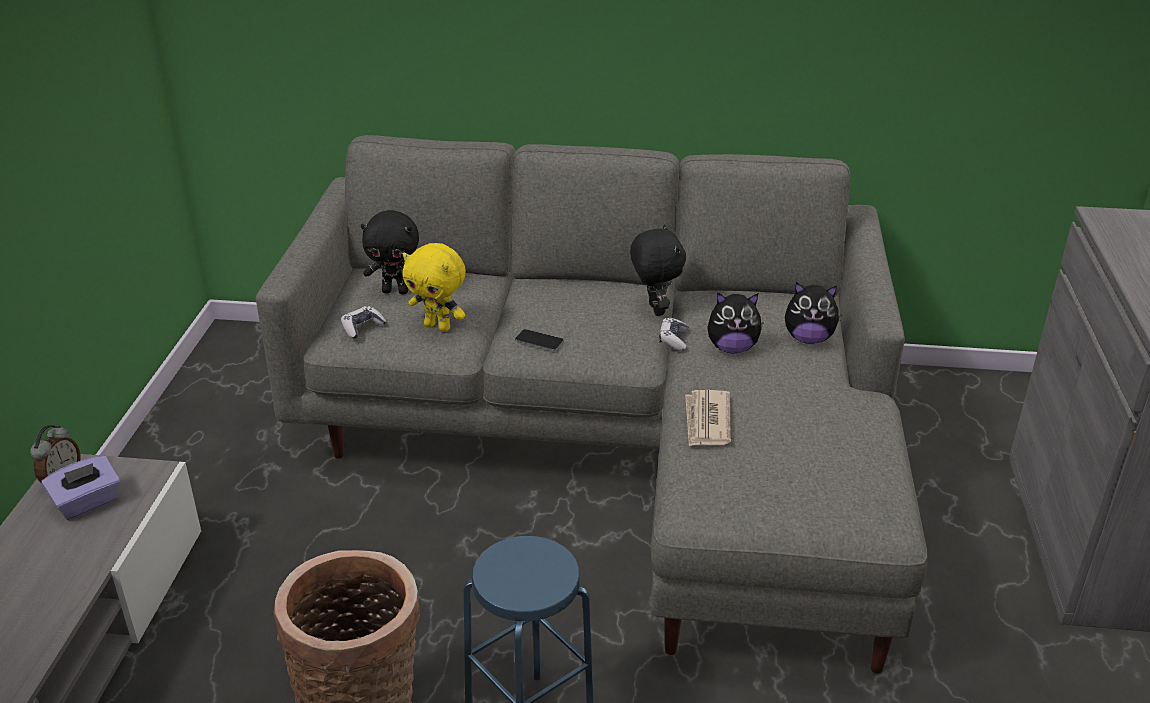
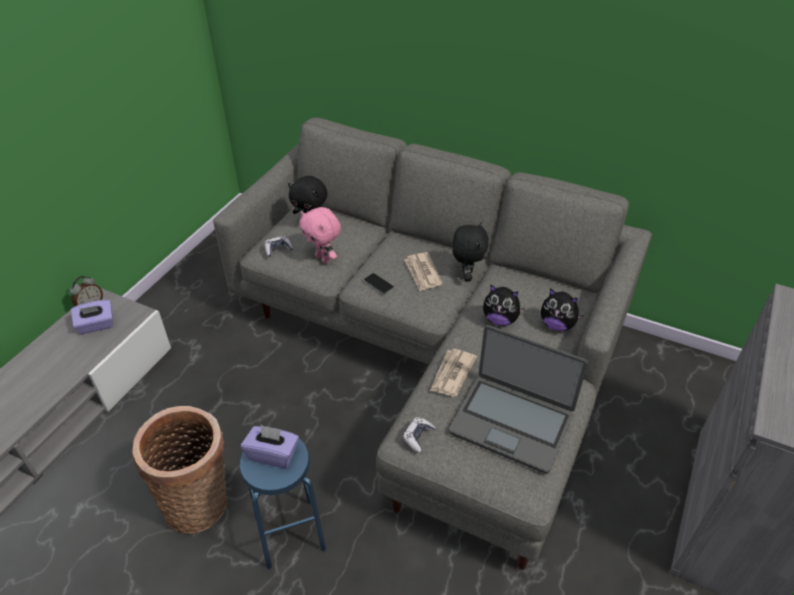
camera: 20 degrees right, 10 degrees up
(438, 327) = (323, 258): yellow plush toy -> pink plush toy
(520, 566) = (273, 454): none -> purple tissue box
(594, 316) = (422, 273): none -> newspaper
(673, 339) = (466, 303): game controller -> game controller (418, 437)
(819, 456) = (511, 423): none -> laptop

